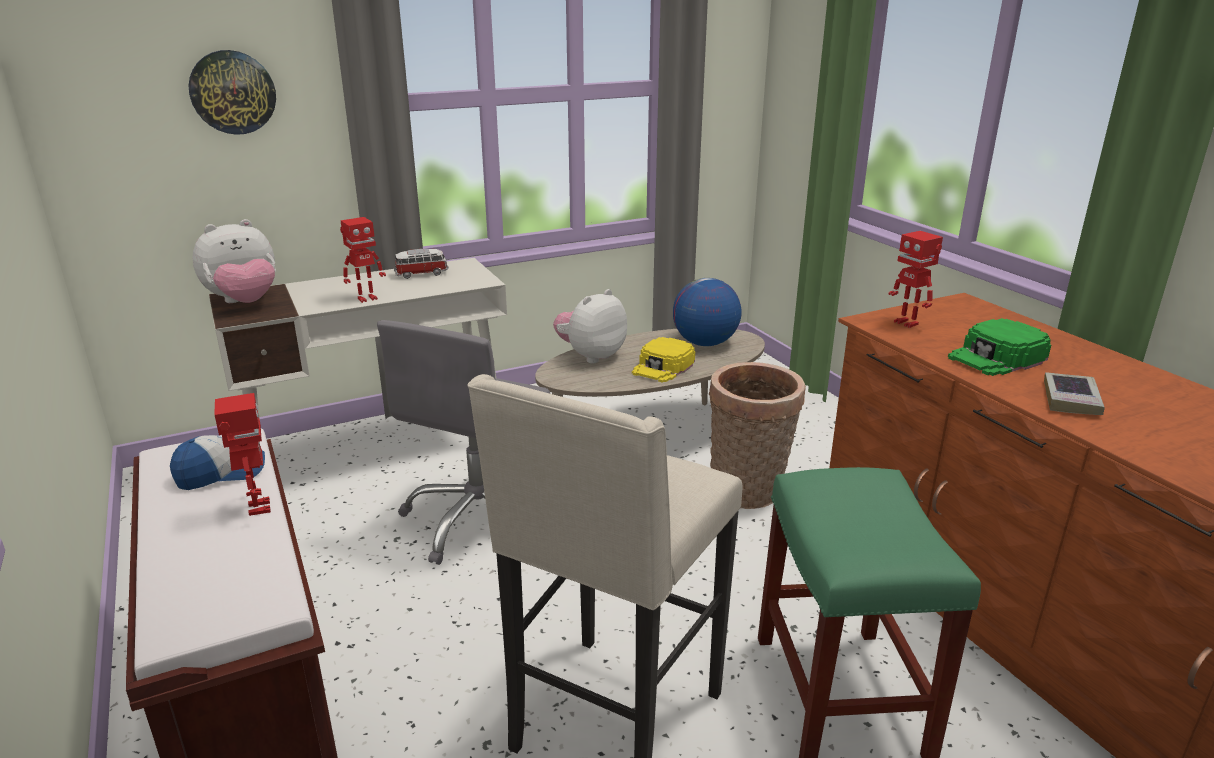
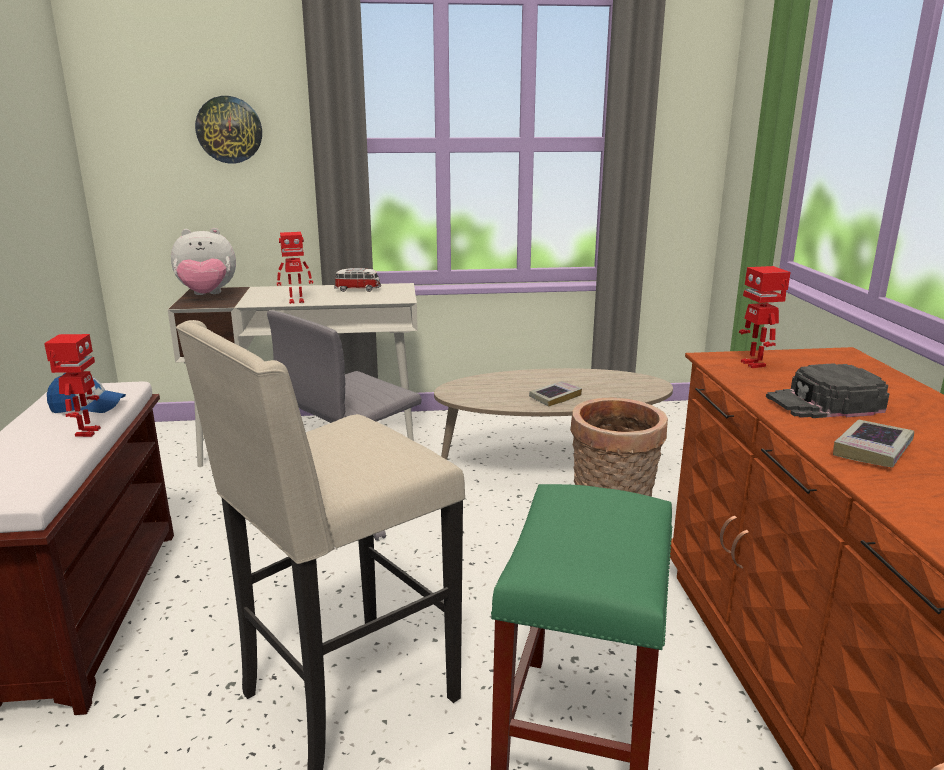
camera: 20 degrees right, 5 degrees down
(591, 356) = (496, 380): plush toy -> none
(663, 367) = (555, 397): yellow cap -> book
(704, 343) = (611, 383): globe -> none
(997, 357) = (824, 403): green cap -> black cap

